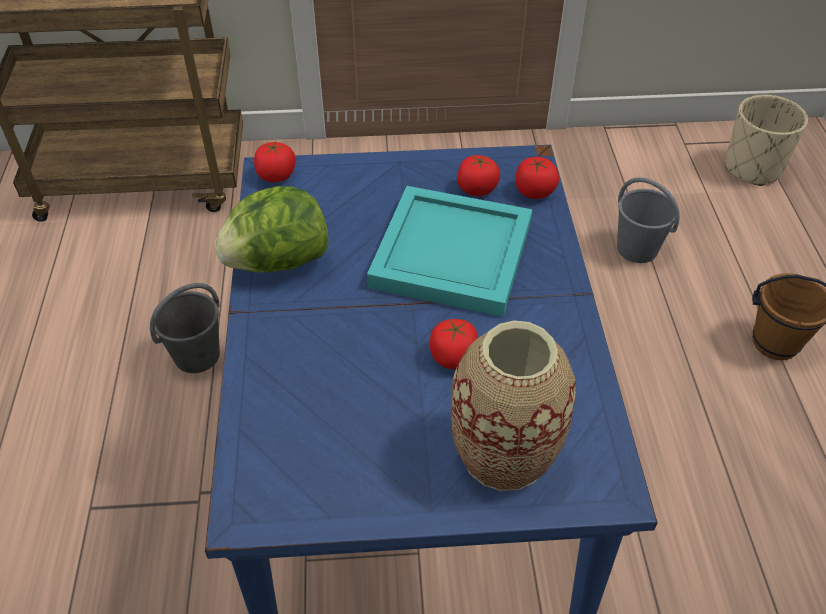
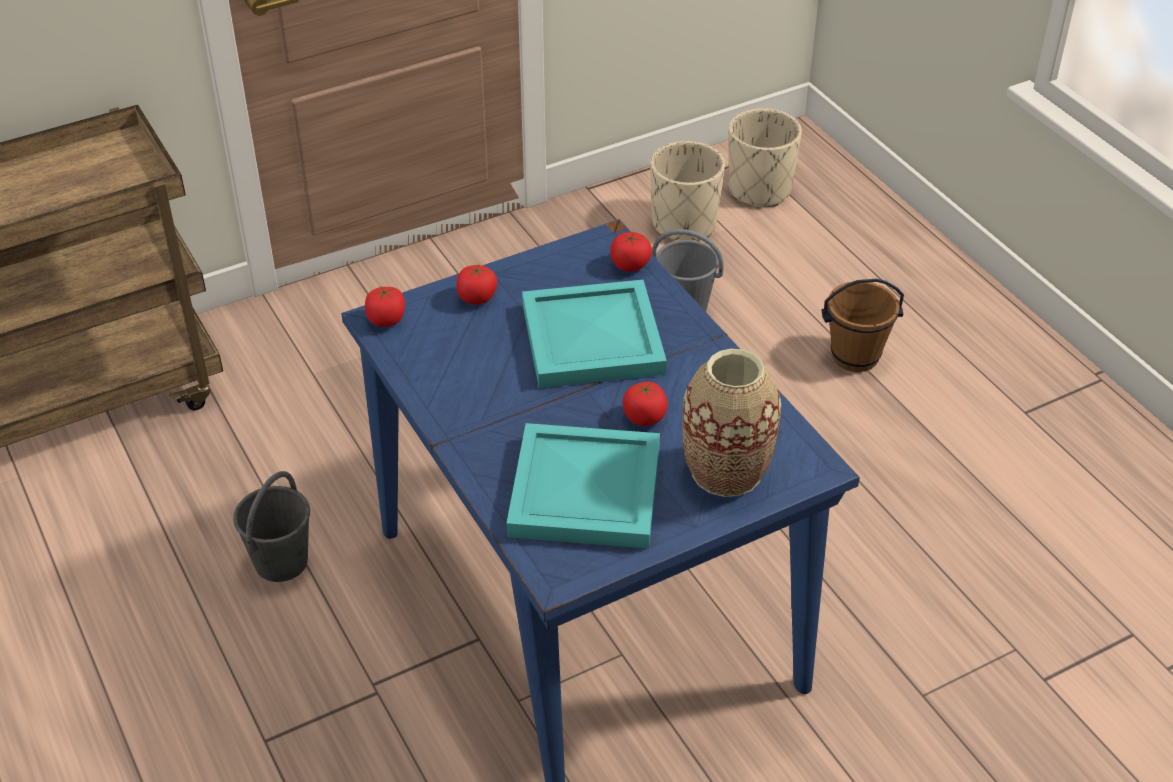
camera: 25 degrees left, 5 degrees down
(278, 262) = (444, 392): lettuce -> none
(344, 418) = (587, 489): none -> turquoise tray
(477, 189) = (579, 277): tomato -> tomato (477, 297)
(671, 178) = (684, 224): none -> beige planter

